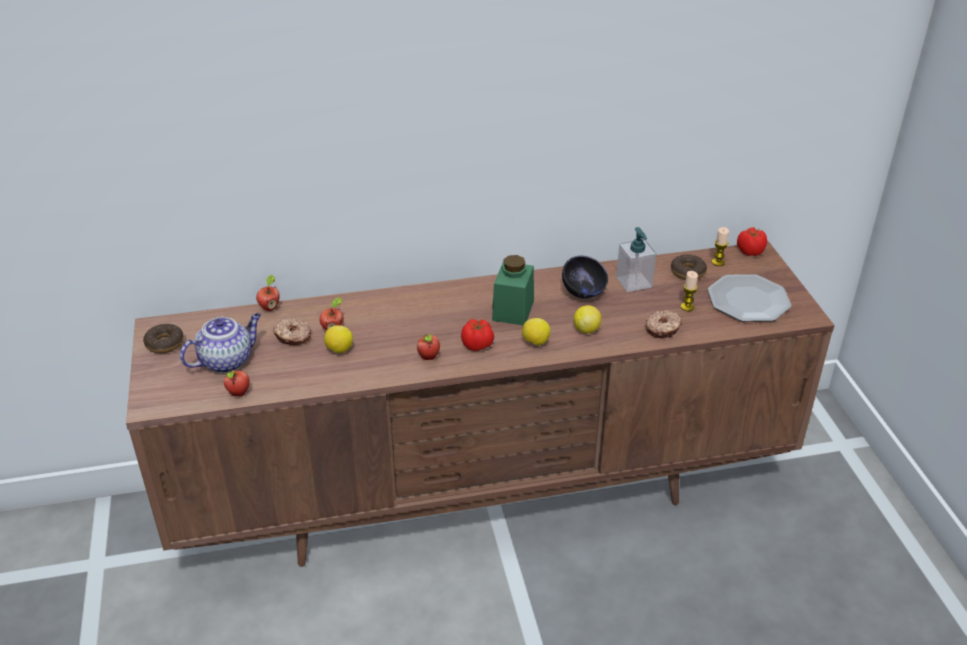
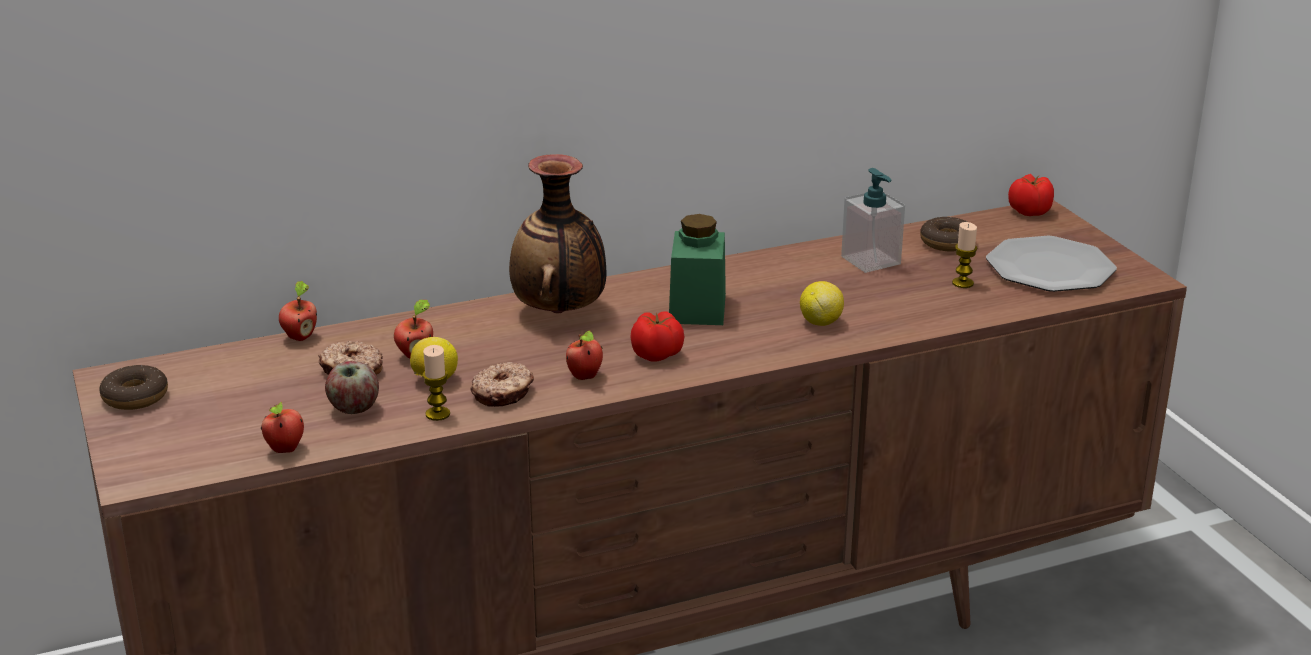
camera: 10 degrees left, 10 degrees down
(227, 360) = (250, 409): teapot -> none
(286, 367) = (354, 409): none -> apple
(428, 304) = (560, 312): none -> vase
(535, 342) = (747, 344): lemon -> none
(583, 293) = (799, 279): black bowl -> none
(663, 329) = (937, 312): donut -> donut (503, 394)
(718, 262) = (987, 228): candle -> candle (437, 414)

